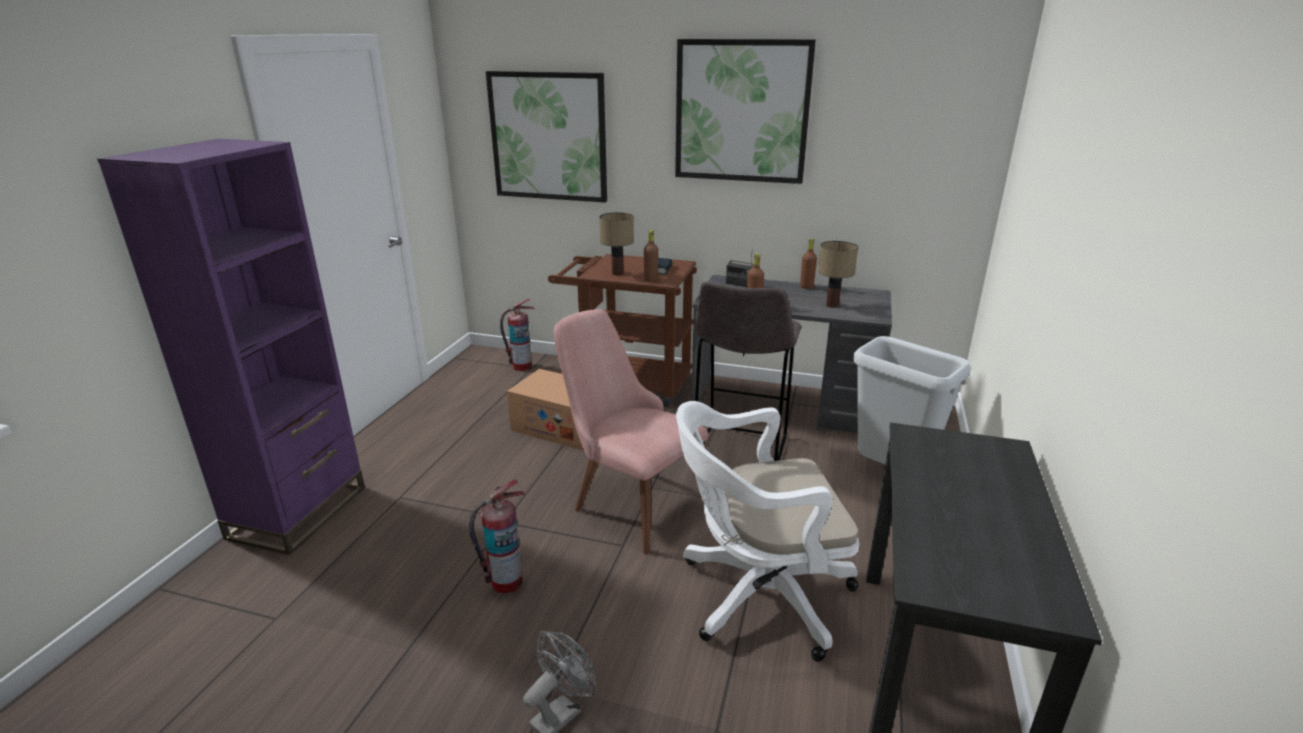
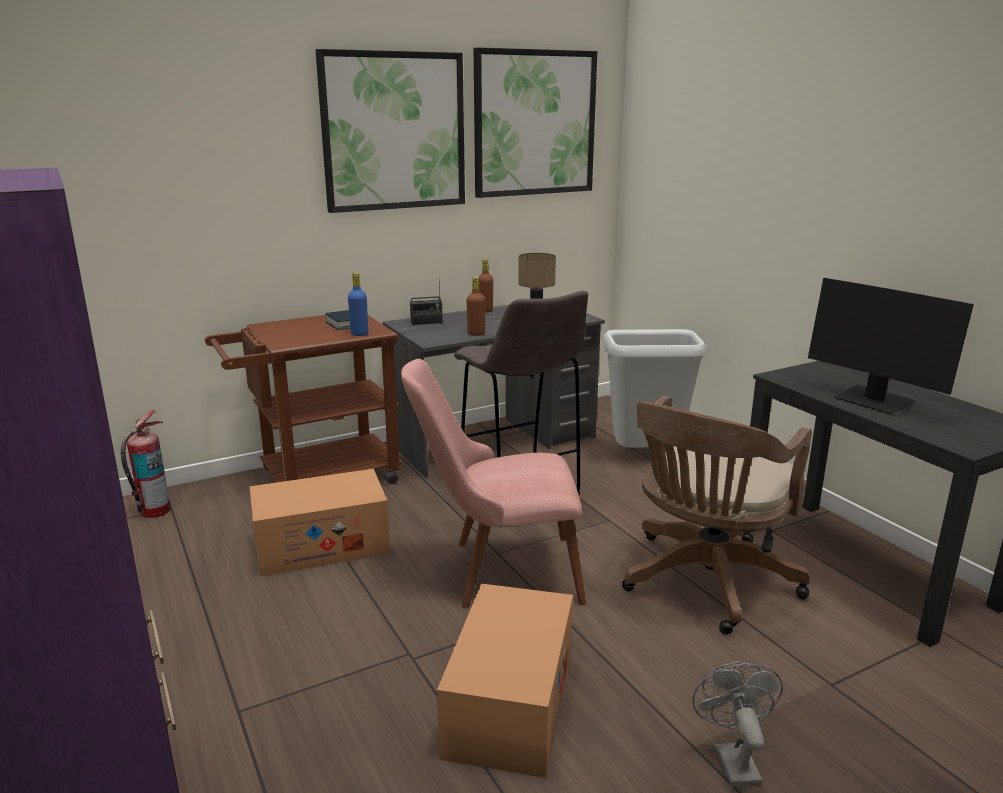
camera: 45 degrees left, 5 degrees down
(506, 582) = (510, 704): fire extinguisher -> cardboard box
(548, 137) = (144, 180): picture -> picture (534, 123)
(617, 273) = (308, 337): table lamp -> none
(651, 280) = (359, 334): brown bottle -> blue bottle
(757, 596) = (705, 583): white office chair -> brown office chair
(947, 499) = (874, 401): none -> monitor

